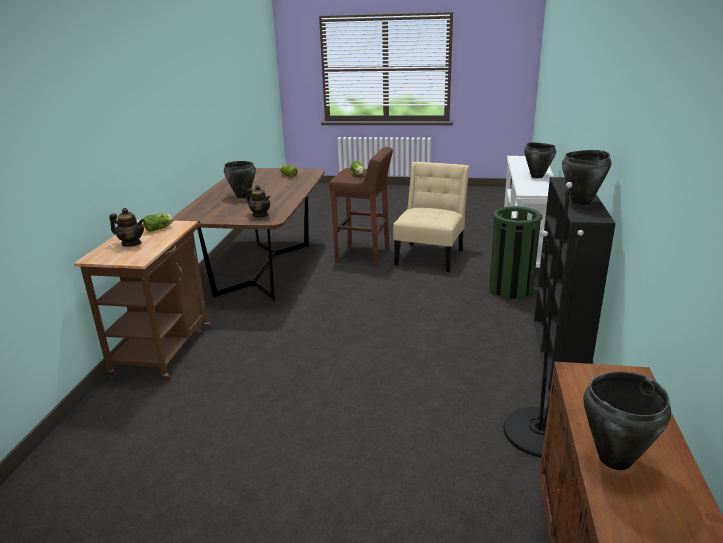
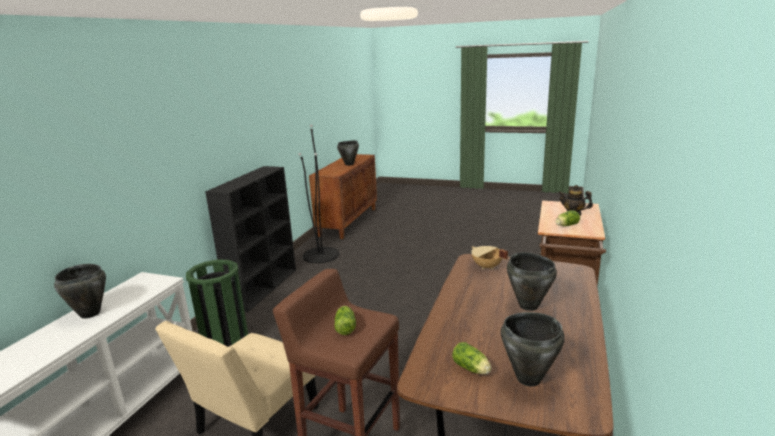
camera: 170 degrees left, 5 degrees down
(260, 215) = (486, 267): teapot -> beige cooking pot
(581, 202) = (254, 175): black cooking pot -> black cooking pot (528, 378)

